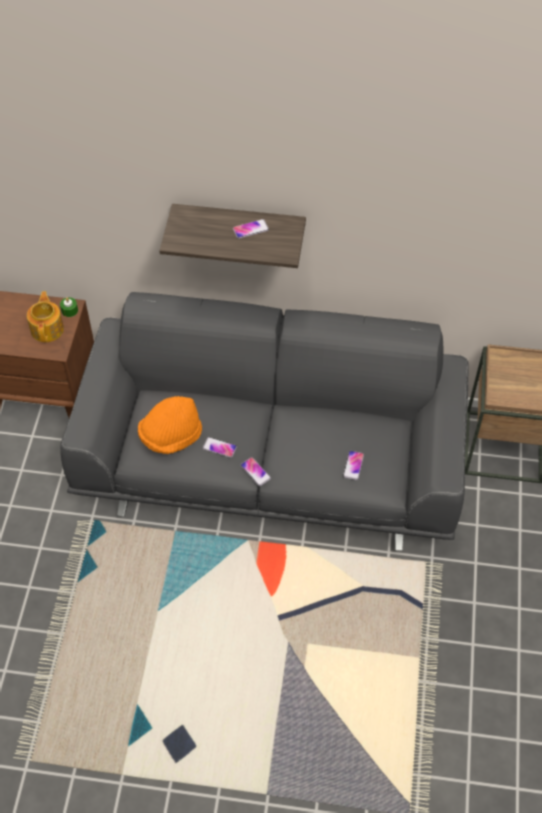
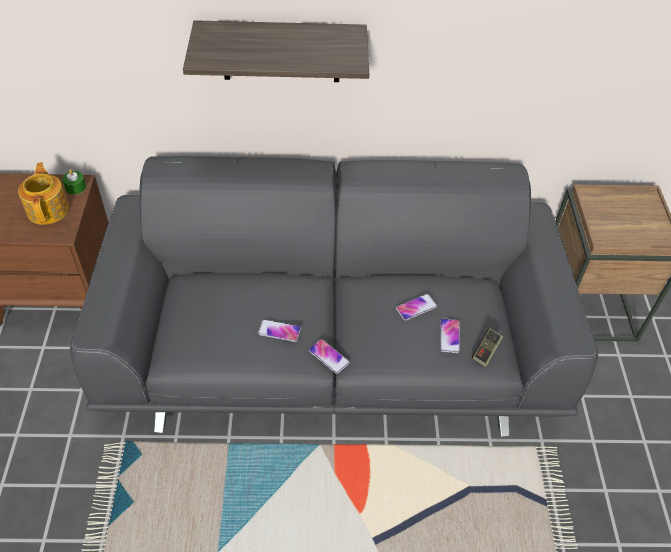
camera: 10 degrees left, 5 degrees down
(171, 436) = (215, 323): orange hat -> none
(250, 229) = (299, 40): phone -> phone (416, 307)
(380, 480) = (486, 351): none -> game controller

